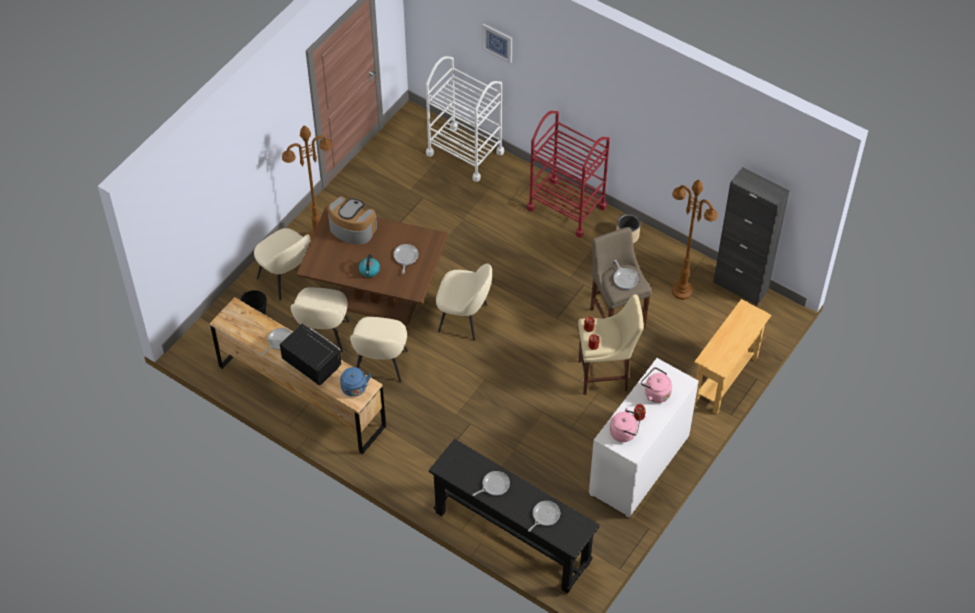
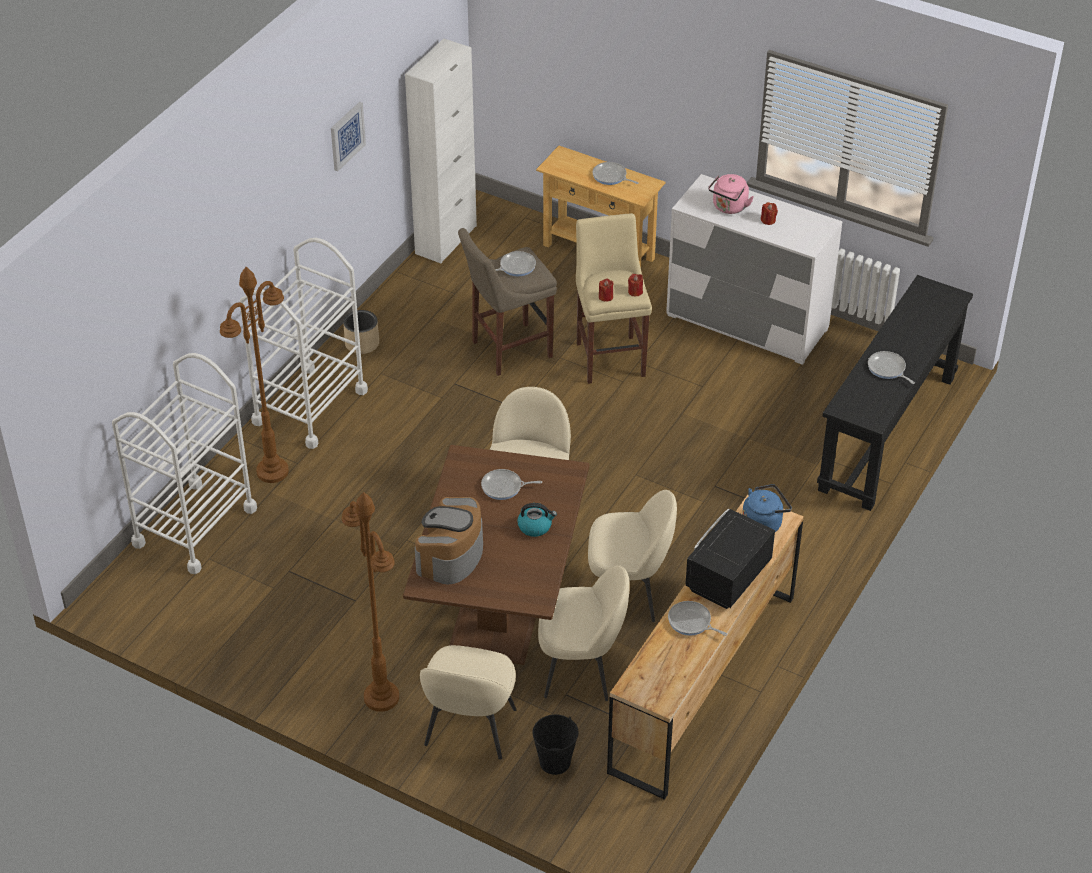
camera: 95 degrees left, 10 degrees down
(287, 278) = (469, 729): beige chair -> beige chair turned 150 degrees clockwise
(497, 42) = (150, 307): picture -> picture (346, 136)
(544, 515) = (920, 321): frying pan -> frying pan (611, 177)
(566, 207) = (310, 406): red cart -> white cart
(624, 433) = (797, 231): pink kettle -> none
(681, 291) = (457, 291): brown floor lamp -> brown floor lamp (272, 472)
(740, 286) = (446, 240): black cabinet -> white cabinet

